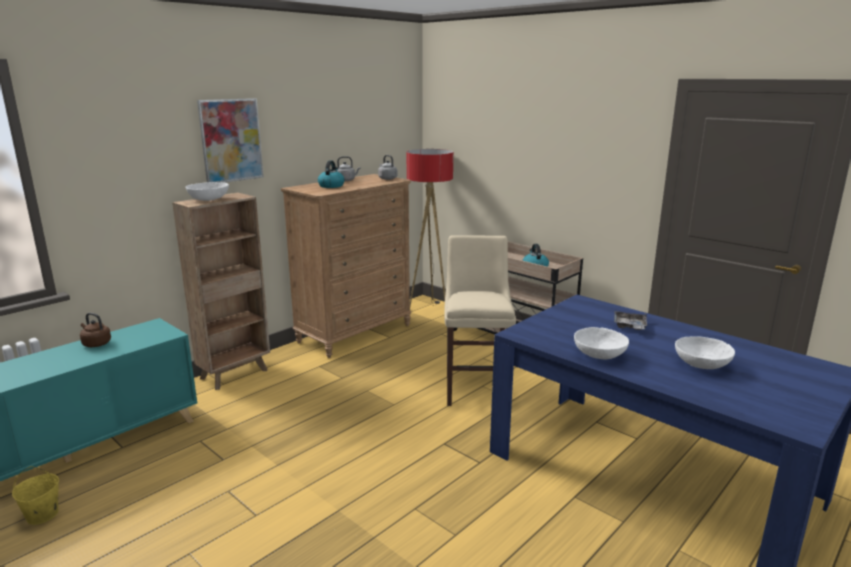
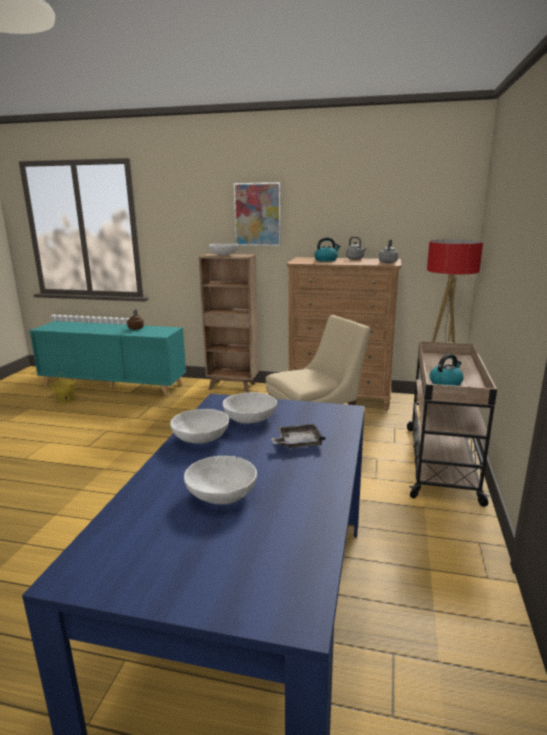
camera: 60 degrees right, 0 degrees up
(573, 331) = (250, 419): none -> white bowl

